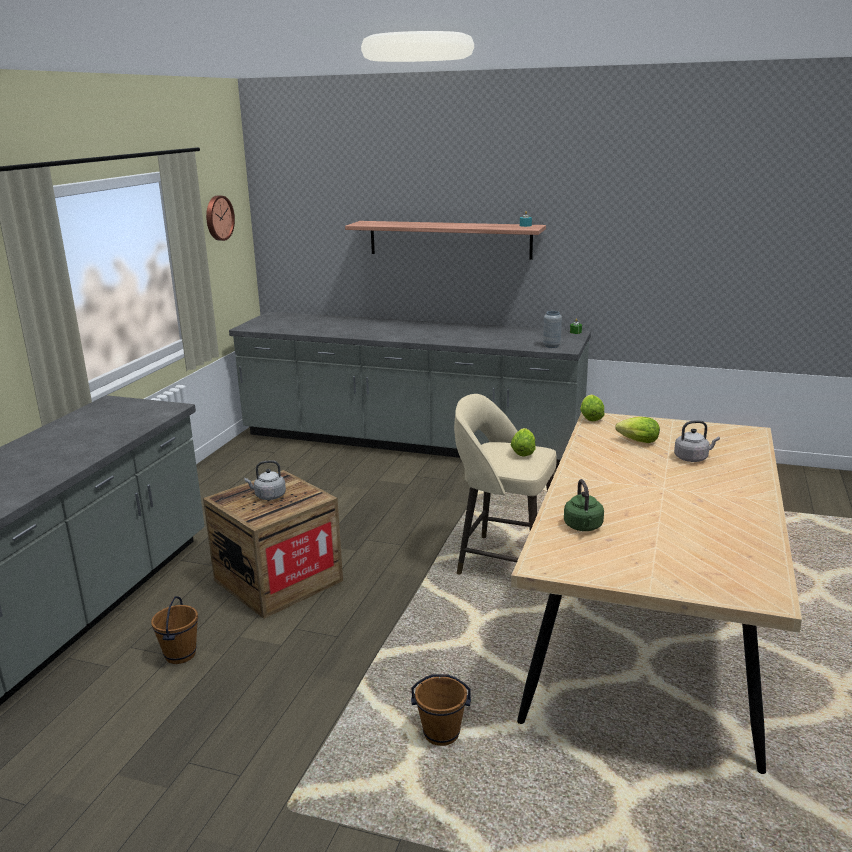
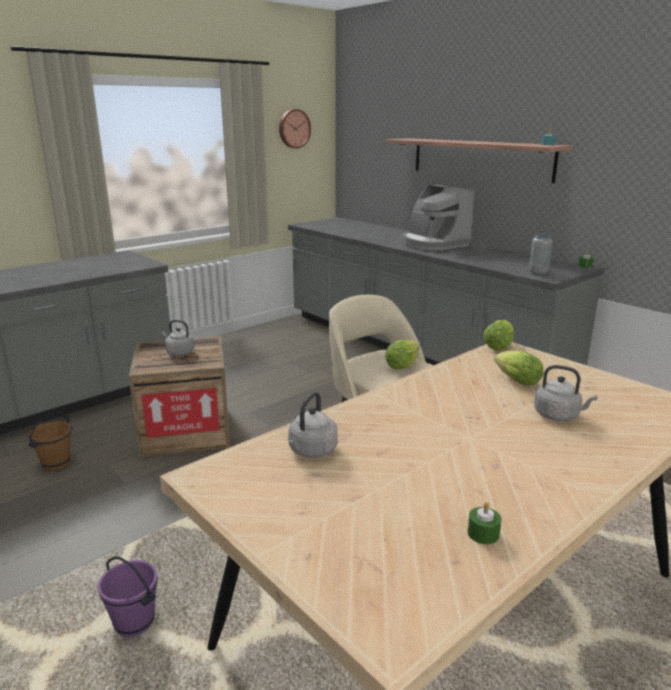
camera: 30 degrees right, 0 degrees up
(420, 330) = (433, 244): none -> coffee machine
(441, 735) = (134, 623): brown bucket -> purple bucket
(583, 527) = (311, 451): green kettle -> grey kettle
(743, 538) = (483, 533): none -> green candle

